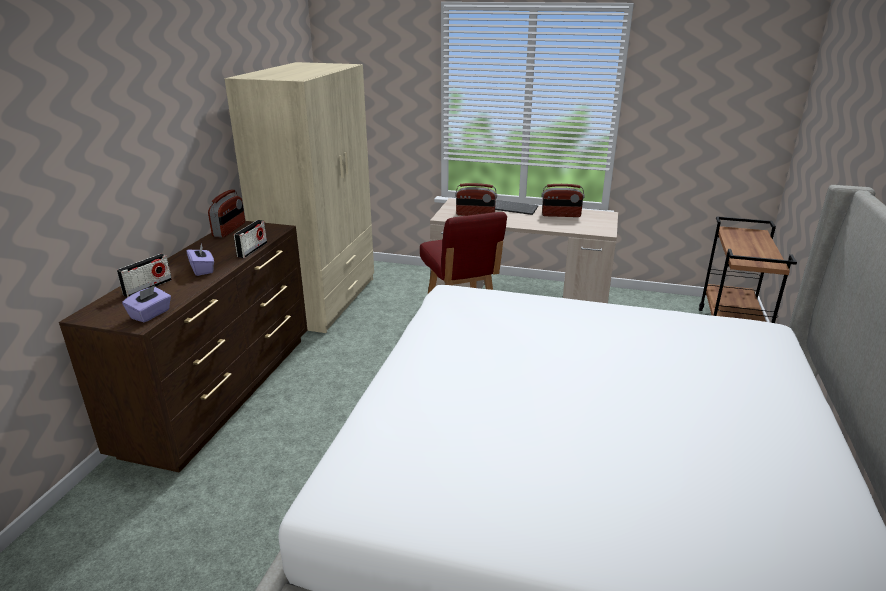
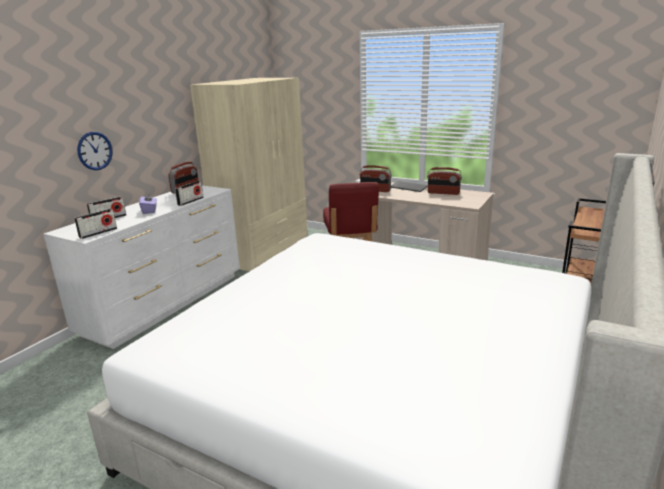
camera: 15 degrees right, 5 degrees down
(114, 188) = (95, 151): none -> wall clock
(151, 314) = (98, 233): purple tissue box -> radio
(223, 391) = (166, 303): brown dresser -> white dresser

